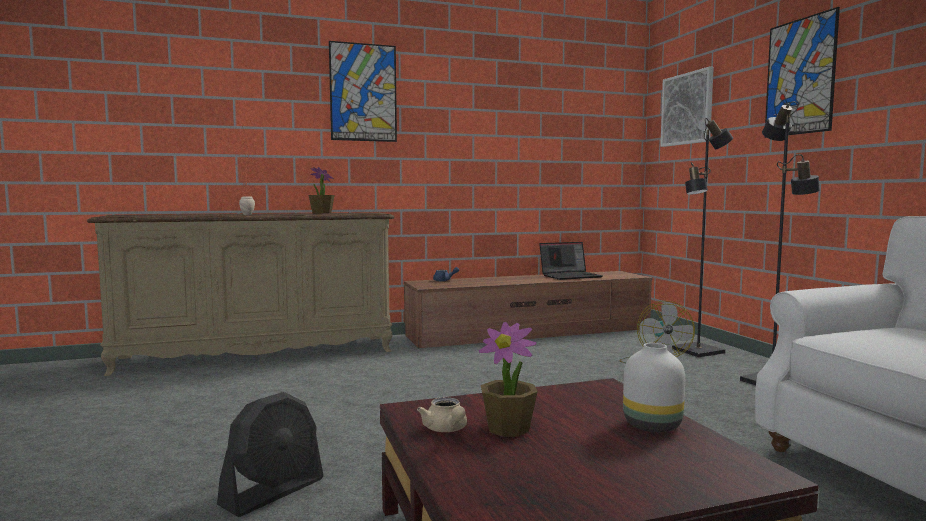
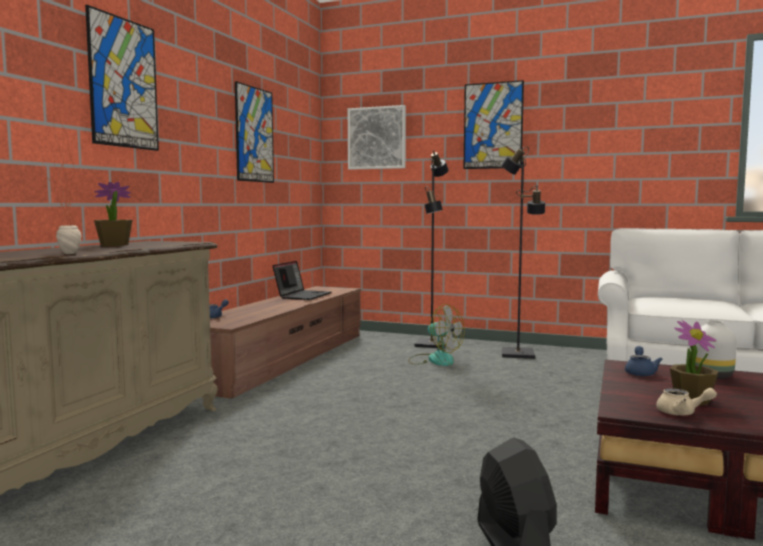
camera: 50 degrees left, 0 degrees up
(525, 120) = (254, 134): none -> picture
(585, 396) = (640, 372): none -> blue teapot

